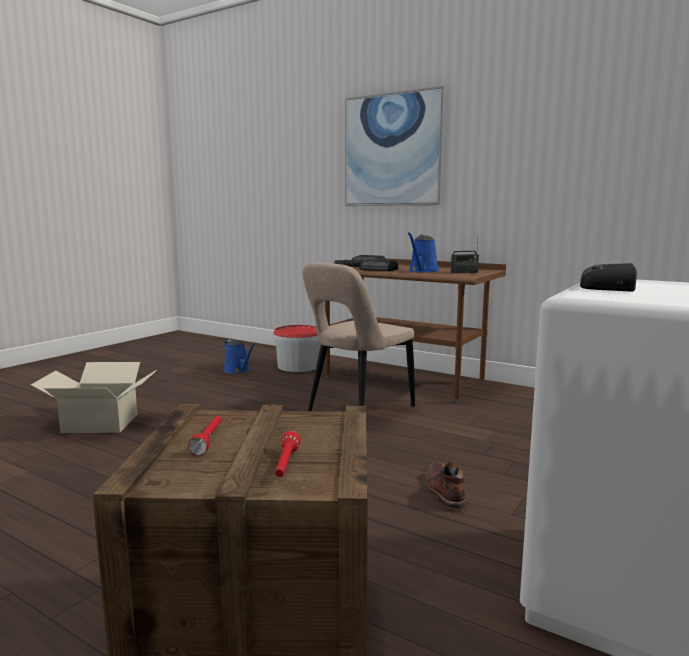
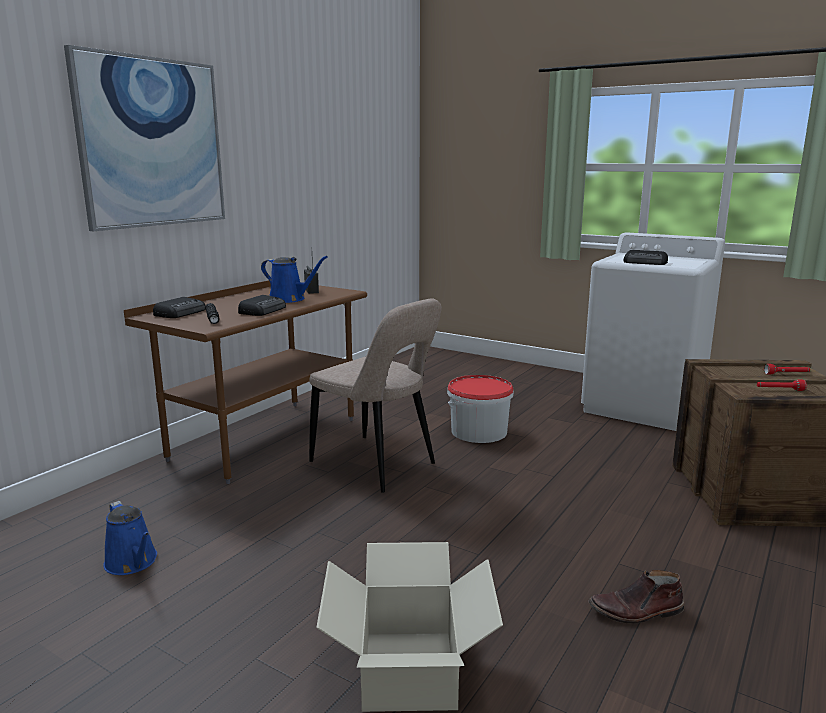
camera: 90 degrees left, 5 degrees up
(238, 370) = (133, 563): blue watering can -> blue watering can turned 90 degrees clockwise
(298, 366) = (146, 506): bucket -> bucket (479, 431)
(444, 491) = (550, 438): brown boot -> brown boot (636, 611)

